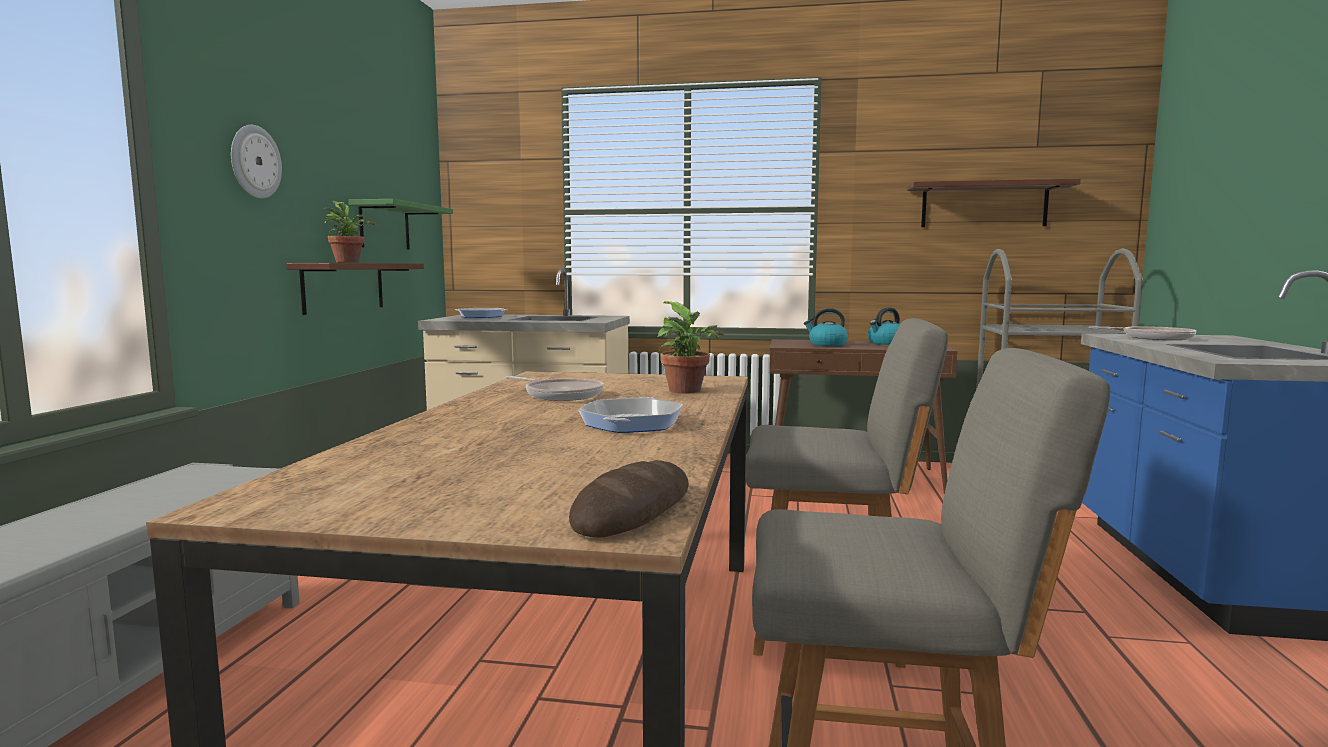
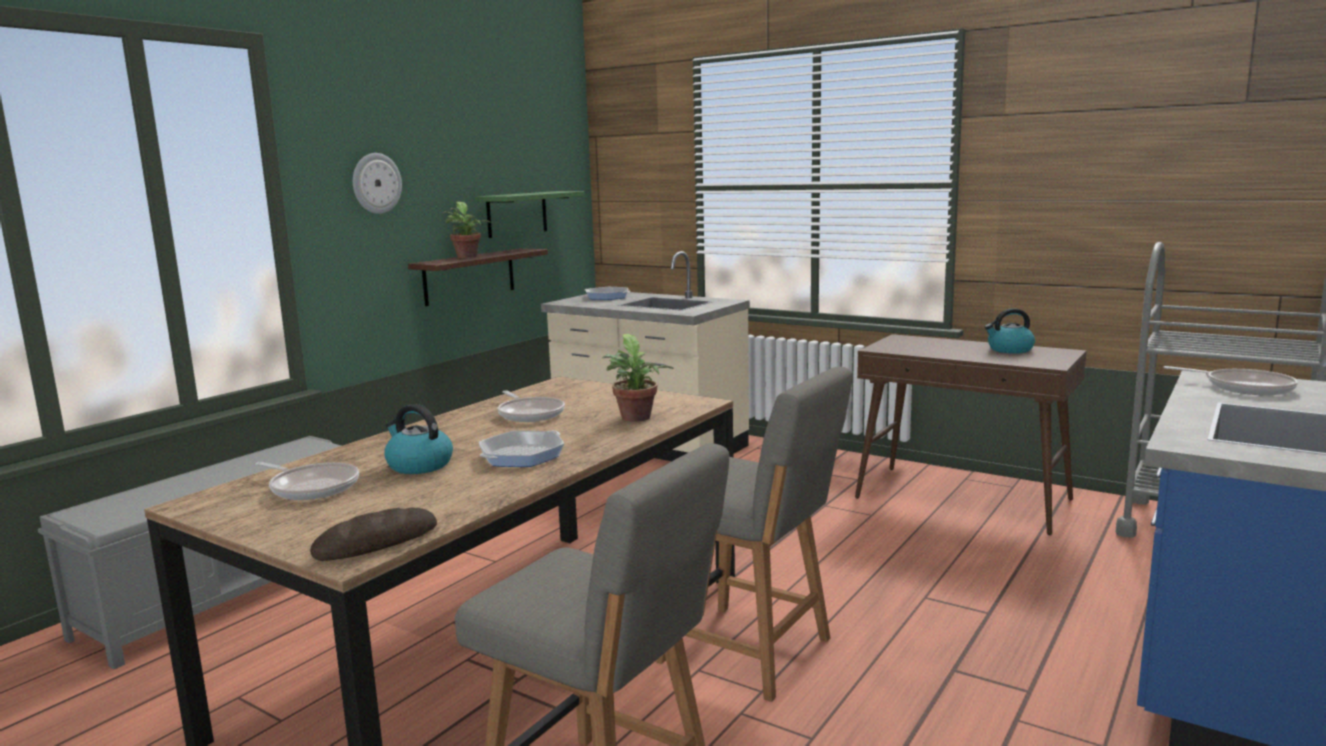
camera: 25 degrees right, 5 degrees up
(409, 471) = (312, 487): none -> frying pan
(827, 344) = (932, 349): kettle -> kettle (418, 465)
(984, 205) = (1166, 180): shelf -> none

